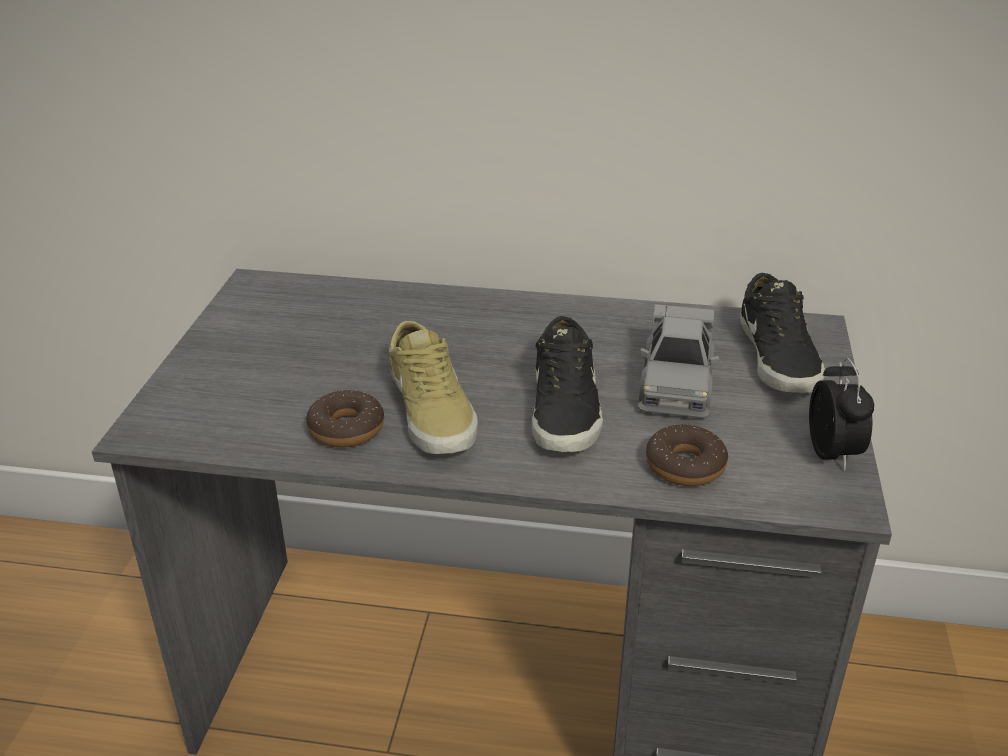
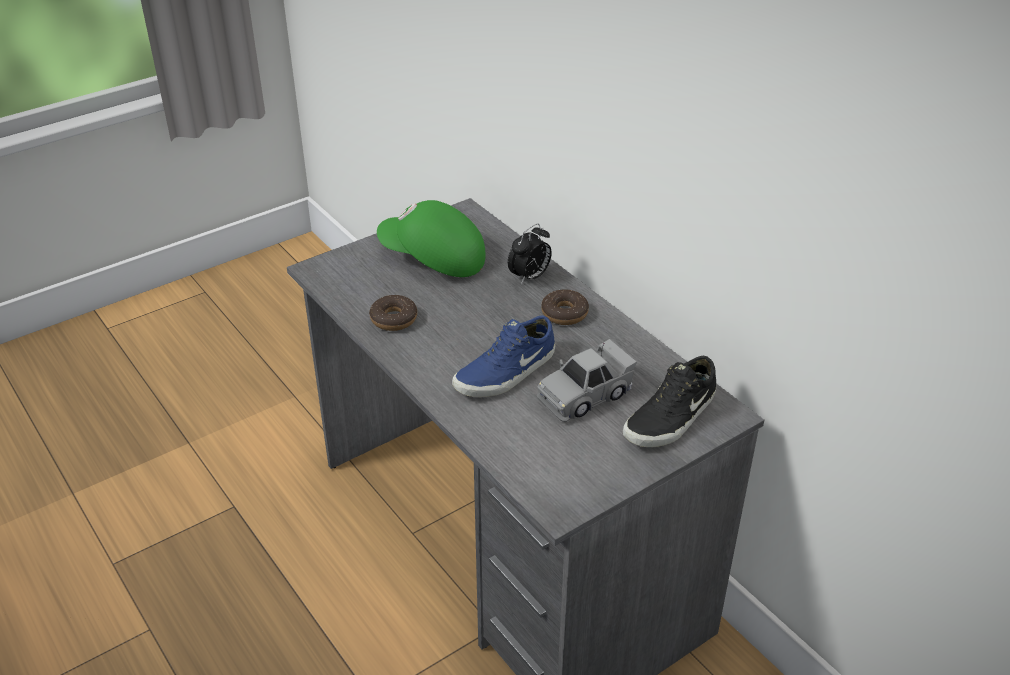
camera: 45 degrees right, 5 degrees up
(293, 345) = (433, 259): none -> green cap
(434, 411) = (444, 334): beige shoe -> none
(567, 408) = (506, 372): black shoe -> blue shoe
(685, 465) = (513, 438): donut -> donut (564, 313)
(833, 454) = (599, 484): alarm clock -> alarm clock (529, 277)

